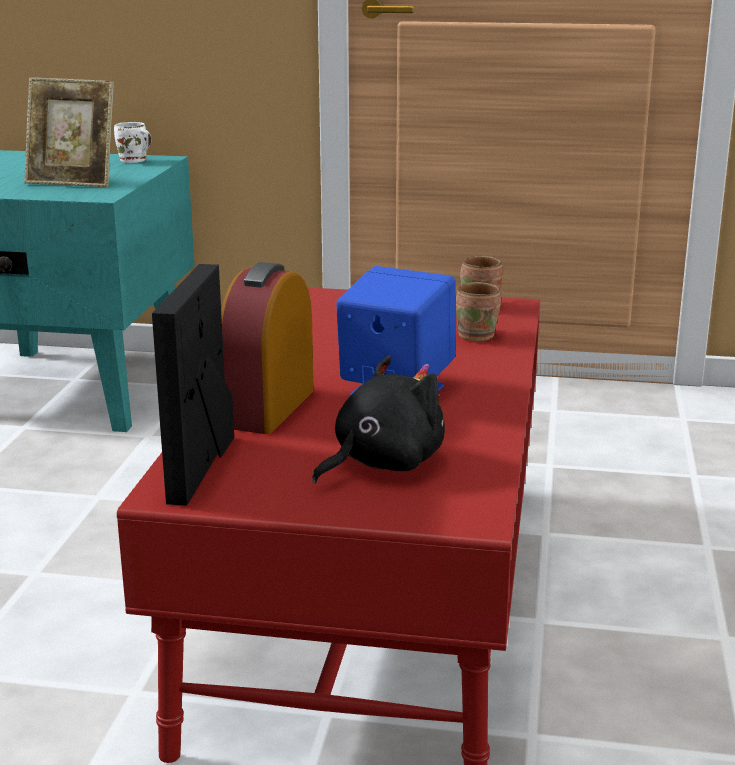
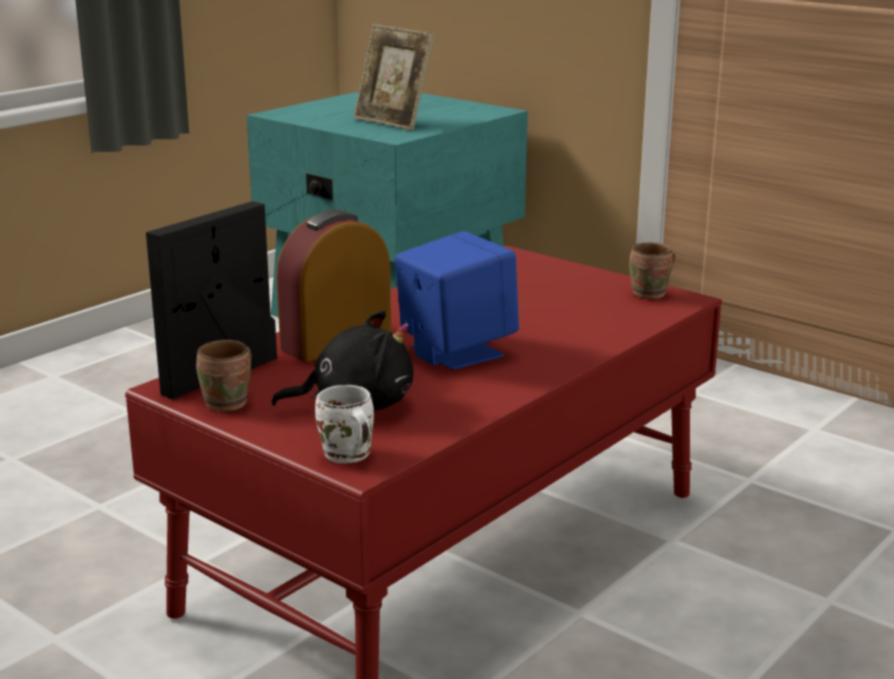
camera: 30 degrees right, 0 degrees up
(133, 161) = (472, 110): white mug -> white mug (346, 456)
(478, 335) = (604, 319): brown mug -> brown mug (230, 403)

